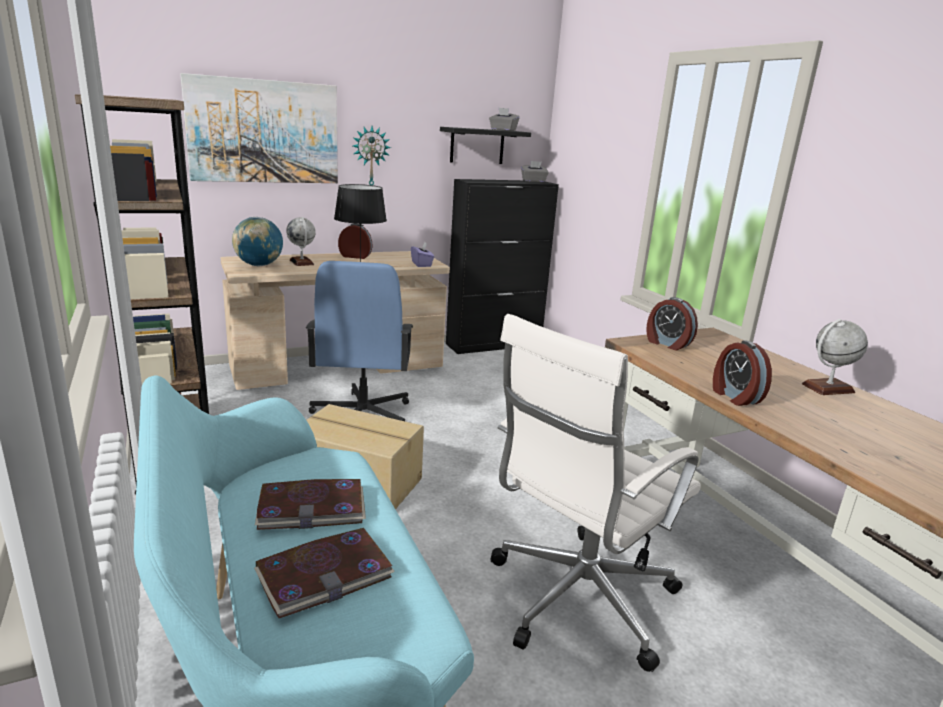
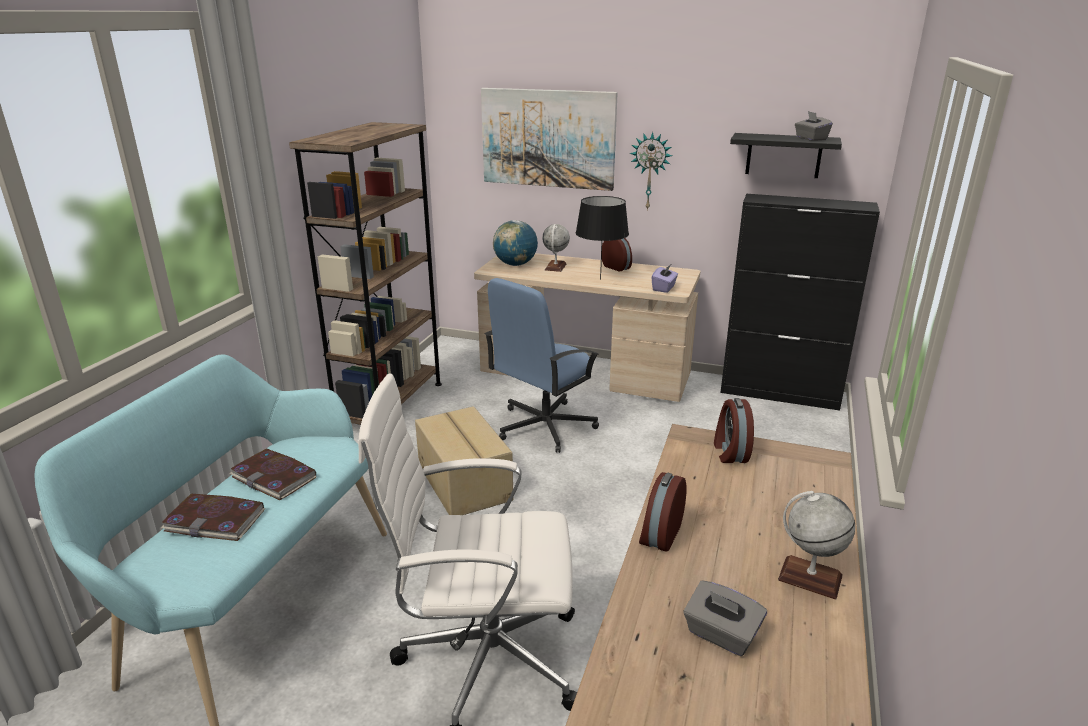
camera: 45 degrees right, 5 degrees up
(533, 181) = (854, 203): grey tissue box -> grey tissue box (721, 635)

